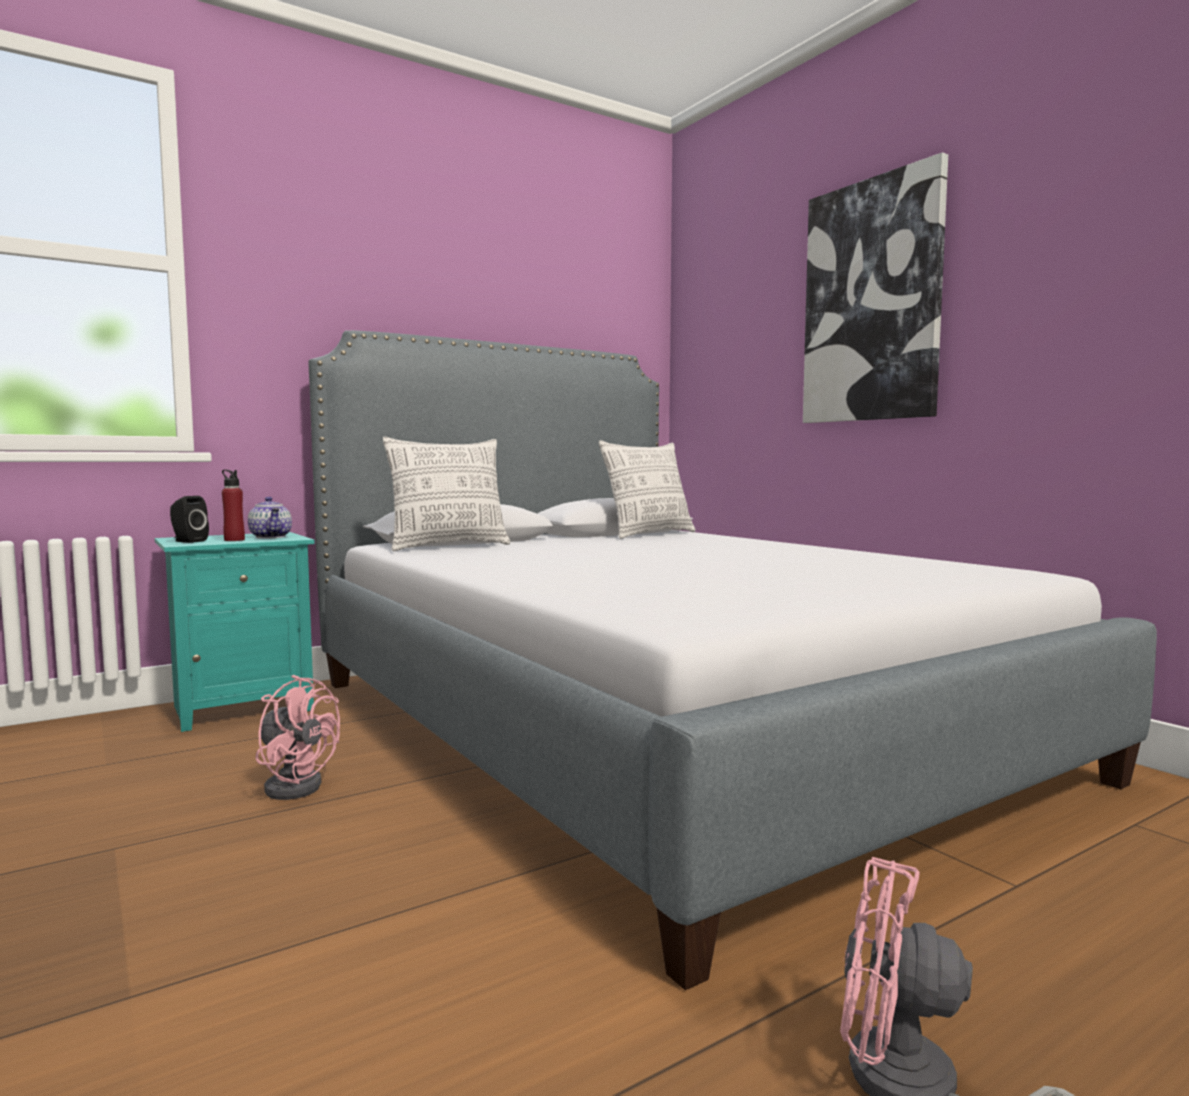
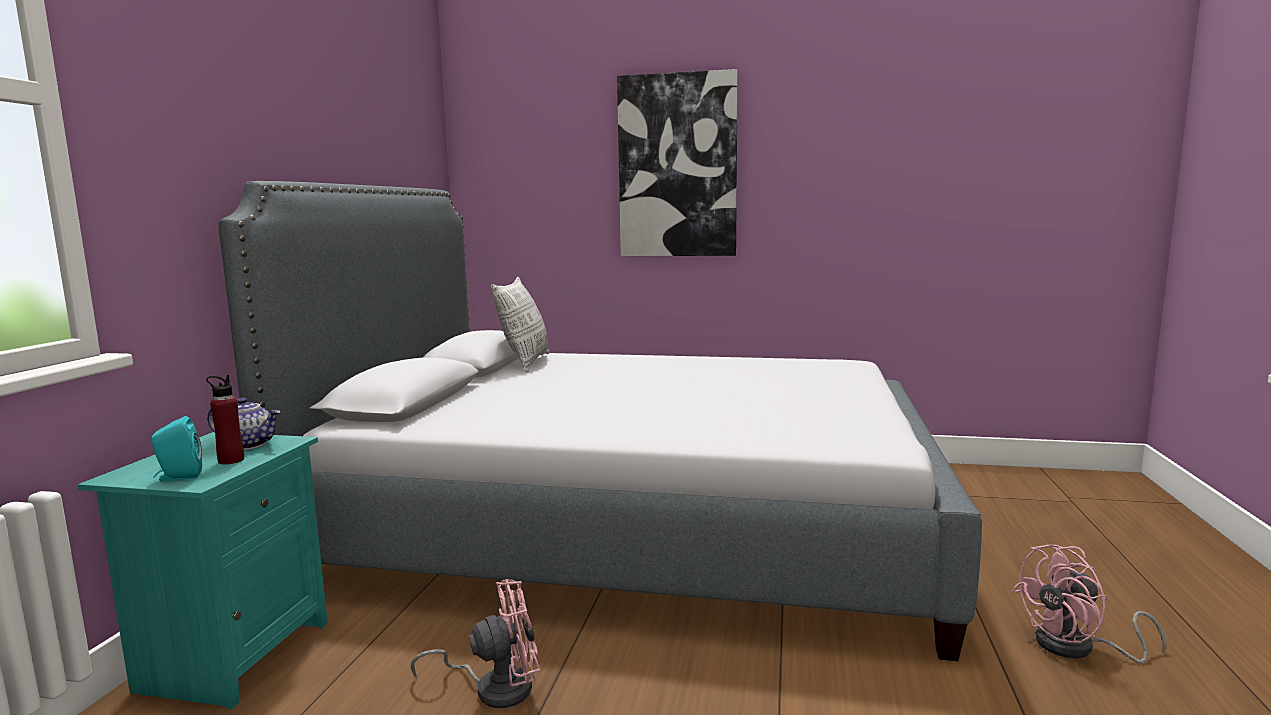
camera: 45 degrees left, 5 degrees up
(188, 541) = (178, 477): black speaker -> turquoise speaker
(448, 546) = (437, 413): pillow -> none

